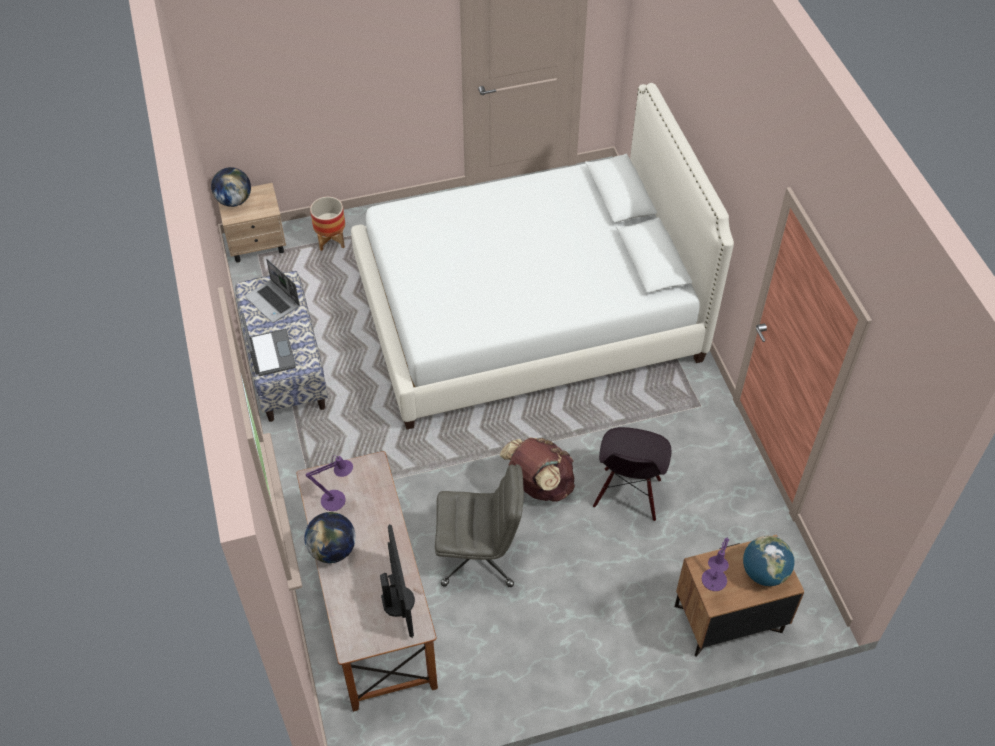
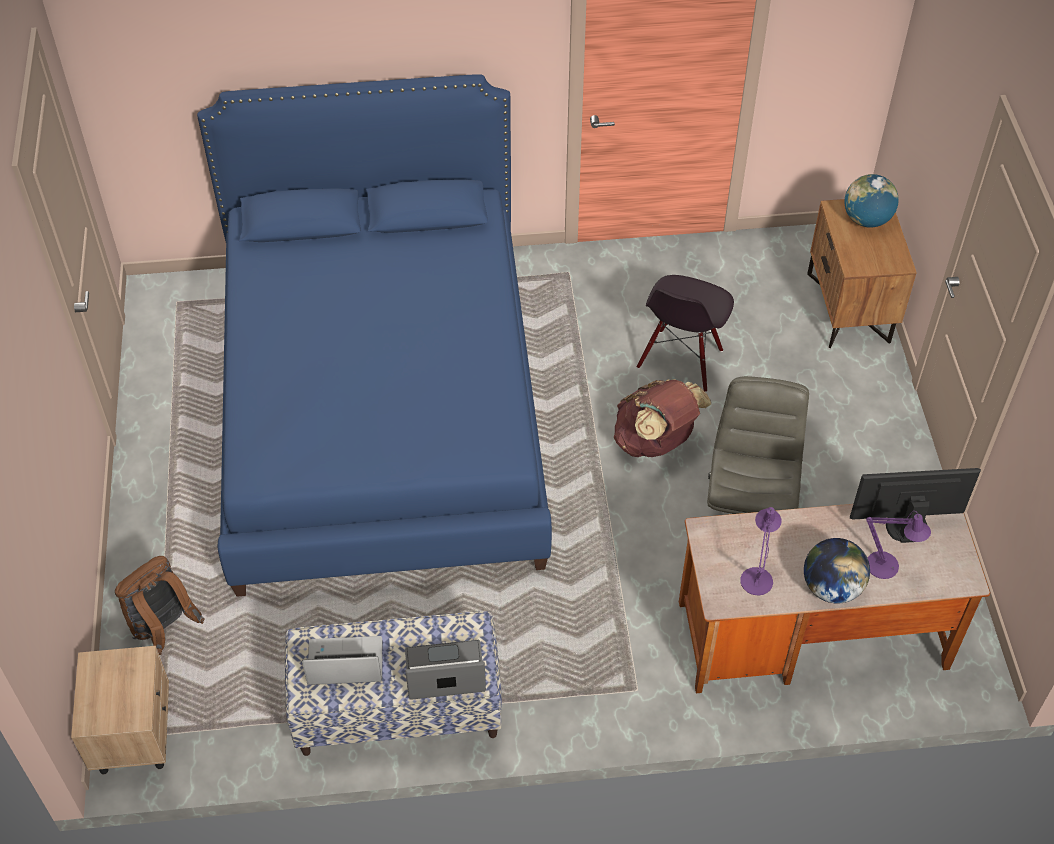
camera: 80 degrees left, 0 degrees up
(234, 200) = (100, 710): globe -> none
(273, 302) = (344, 663): laptop -> laptop turned 150 degrees counterclockwise
(331, 241) = (164, 629): planter -> brown backpack
(528, 314) = (382, 410): white bed -> blue bed
(628, 494) = (681, 360): black chair -> black chair turned 90 degrees clockwise
(713, 583) = (876, 261): purple table lamp -> purple table lamp (887, 567)

